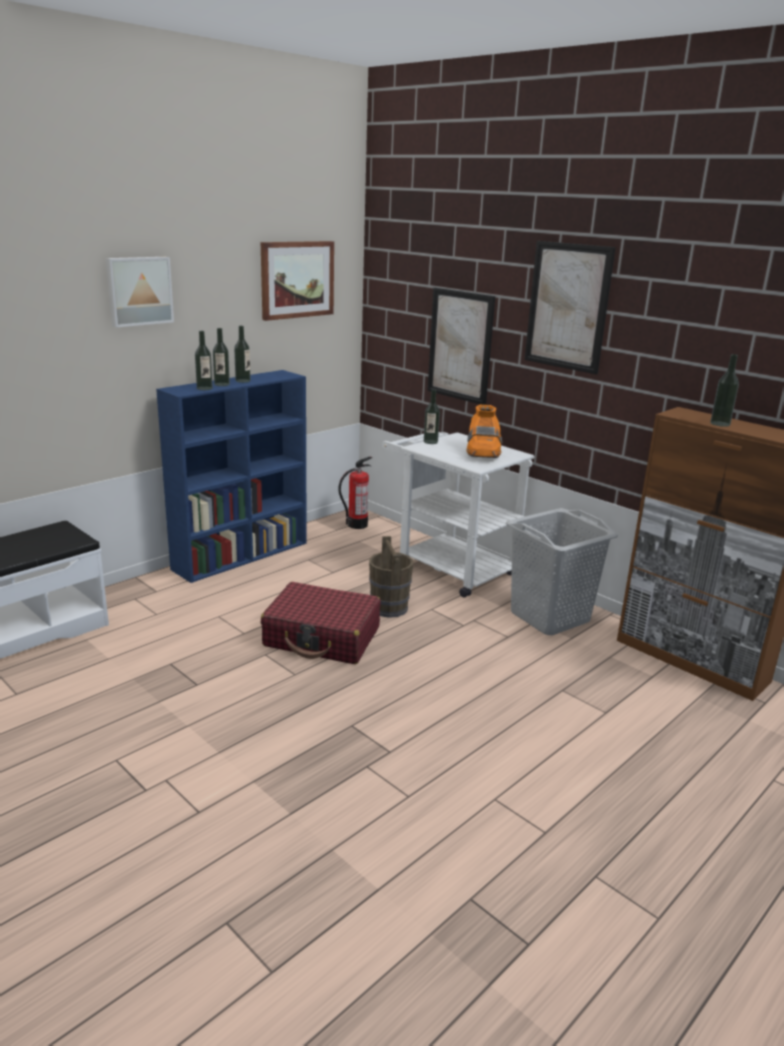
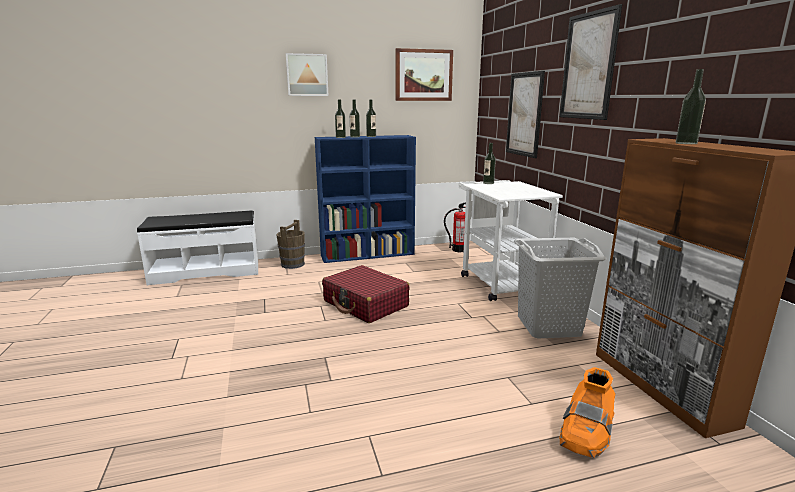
camera: 30 degrees right, 5 degrees down
(389, 608) = (428, 297): brown bucket -> brown bucket (292, 264)
(483, 452) = (520, 190): orange boot -> orange boot (586, 433)

